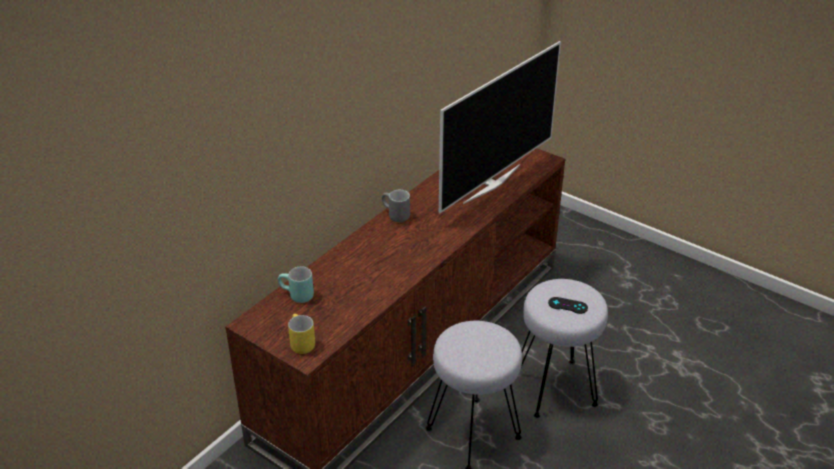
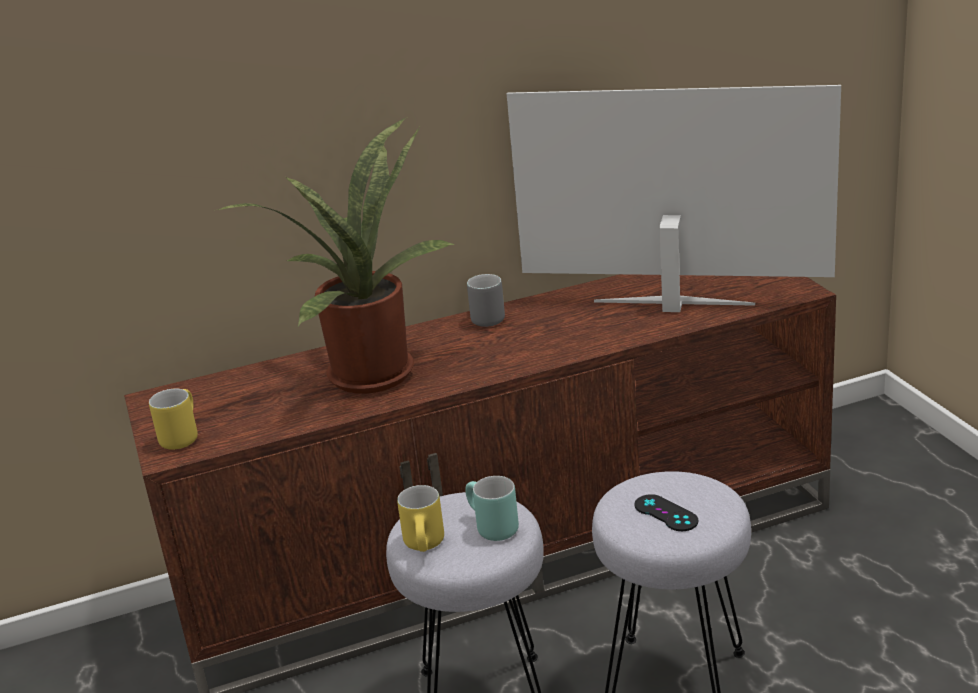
camera: 35 degrees right, 10 degrees down
(296, 296) = (243, 382): turquoise mug -> turquoise mug (489, 528)
(365, 269) = (367, 371): none -> potted plant
(470, 361) = (427, 546): none -> yellow mug
(490, 183) = (673, 305): television -> television turned 150 degrees counterclockwise

